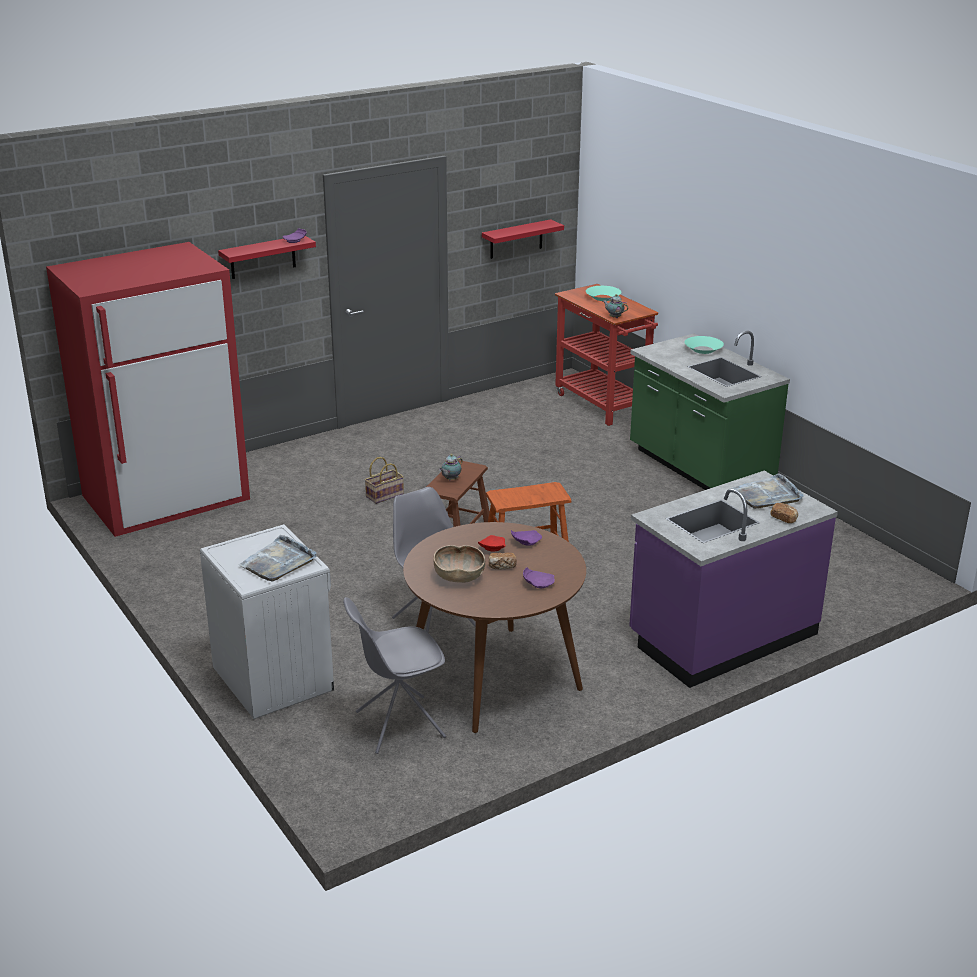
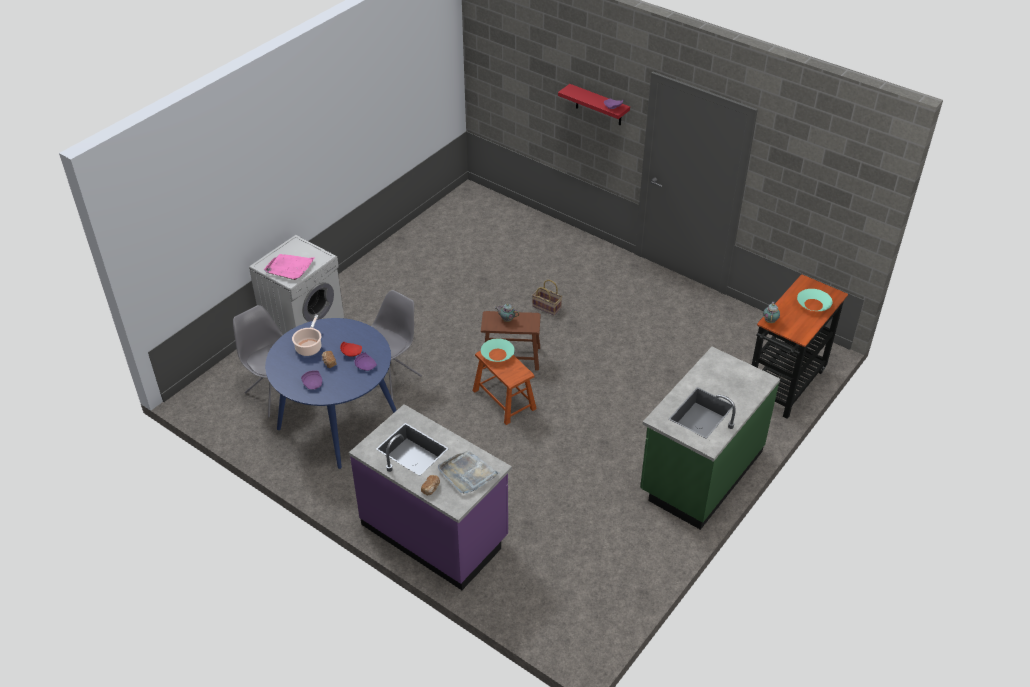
camera: 70 degrees right, 15 degrees up
(167, 497) = (488, 215): red fridge -> none
(278, 562) = (289, 268): grey tray -> pink tray
(459, 577) = (309, 347): brown bowl -> cooking pot
(494, 678) = (338, 423): brown dining table -> blue dining table
(516, 239) = (812, 212): red shelf -> none
(602, 404) = (784, 385): red cart -> black cart
(703, 349) = (743, 391): turquoise bowl -> turquoise bowl (497, 354)

